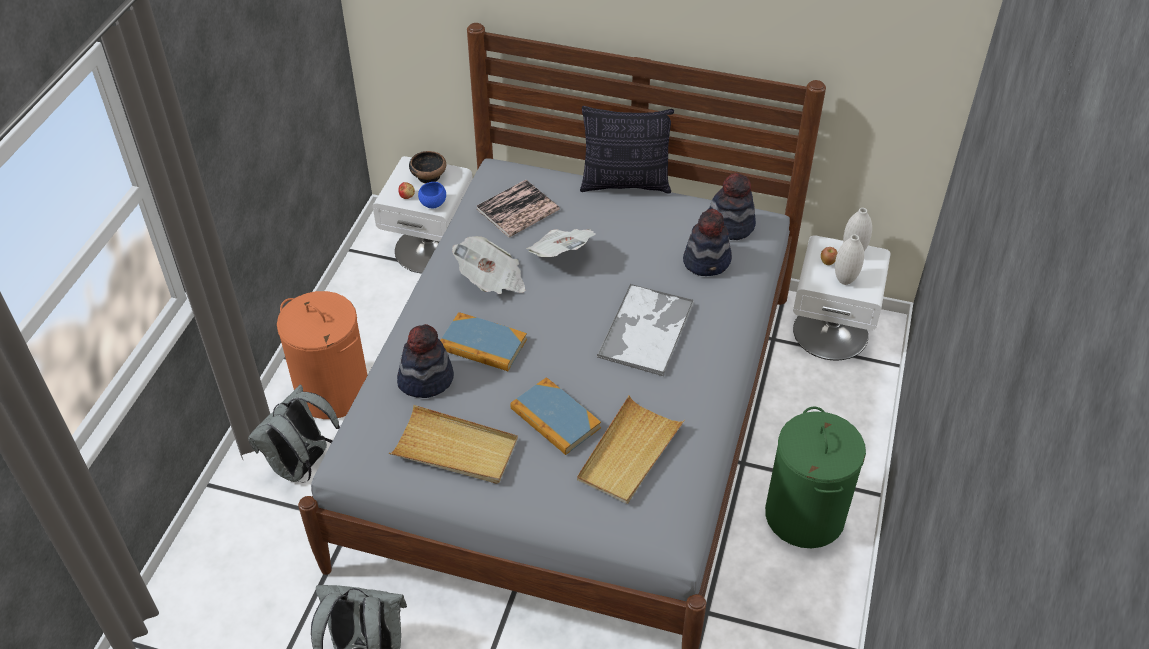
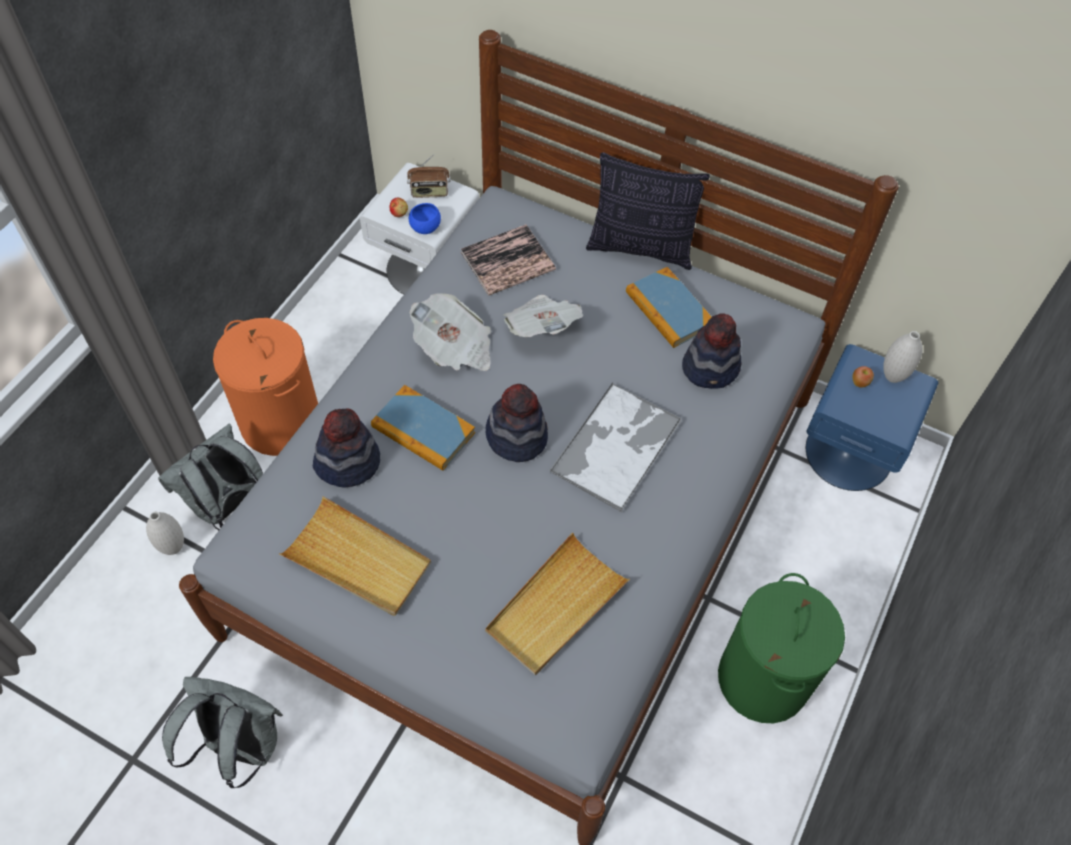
camera: 10 degrees right, 10 degrees up
(429, 176) = (429, 192): bowl -> radio
(555, 418) = (481, 543): book -> book (668, 310)
(729, 225) = (749, 324): hat -> hat (516, 437)
(830, 331) = (849, 452): white nightstand -> blue nightstand
(845, 280) = (874, 410): white vase -> white vase (173, 547)

